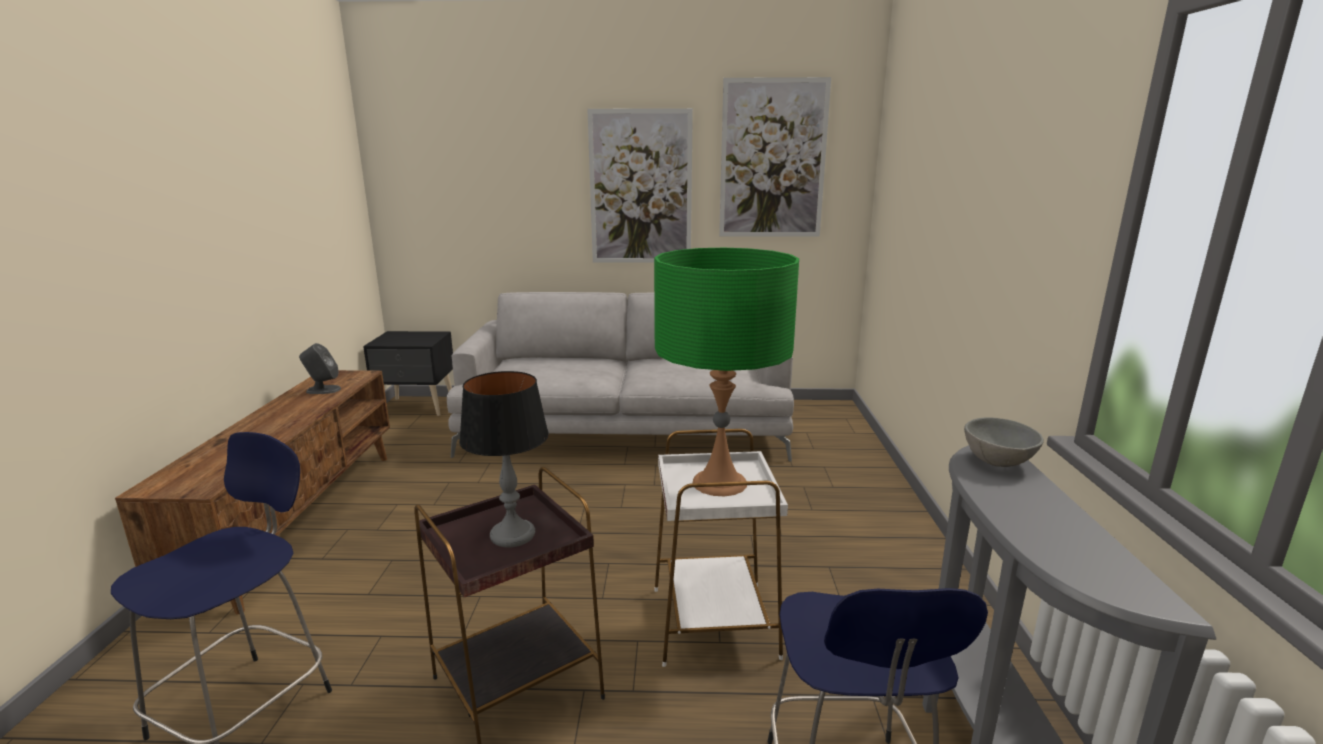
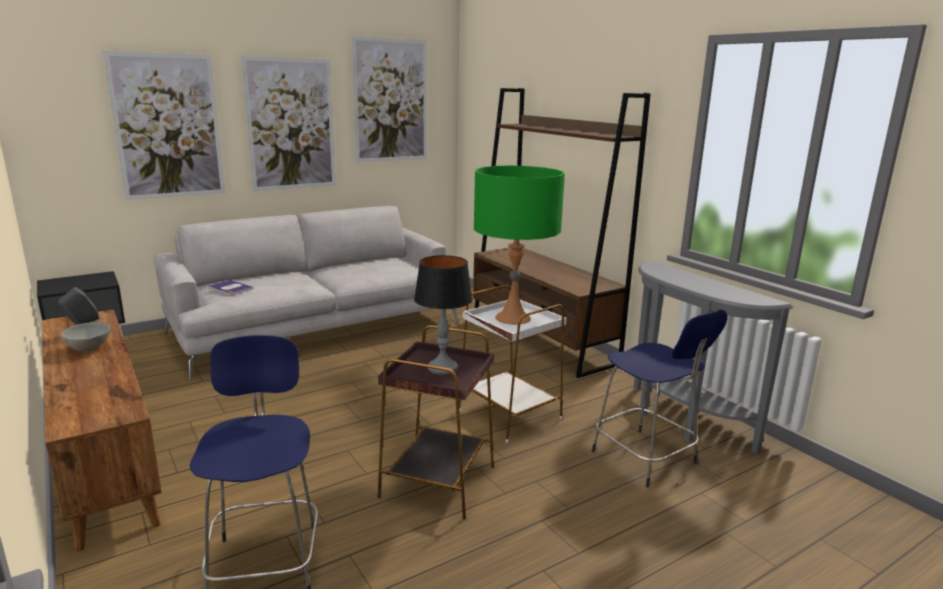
camera: 35 degrees left, 0 degrees up
(508, 187) = (168, 127): none -> picture
(521, 367) = (230, 288): none -> book
(883, 518) = (541, 340): none -> brown bookcase
(999, 462) = (662, 269): grey bowl -> grey bowl (90, 348)

